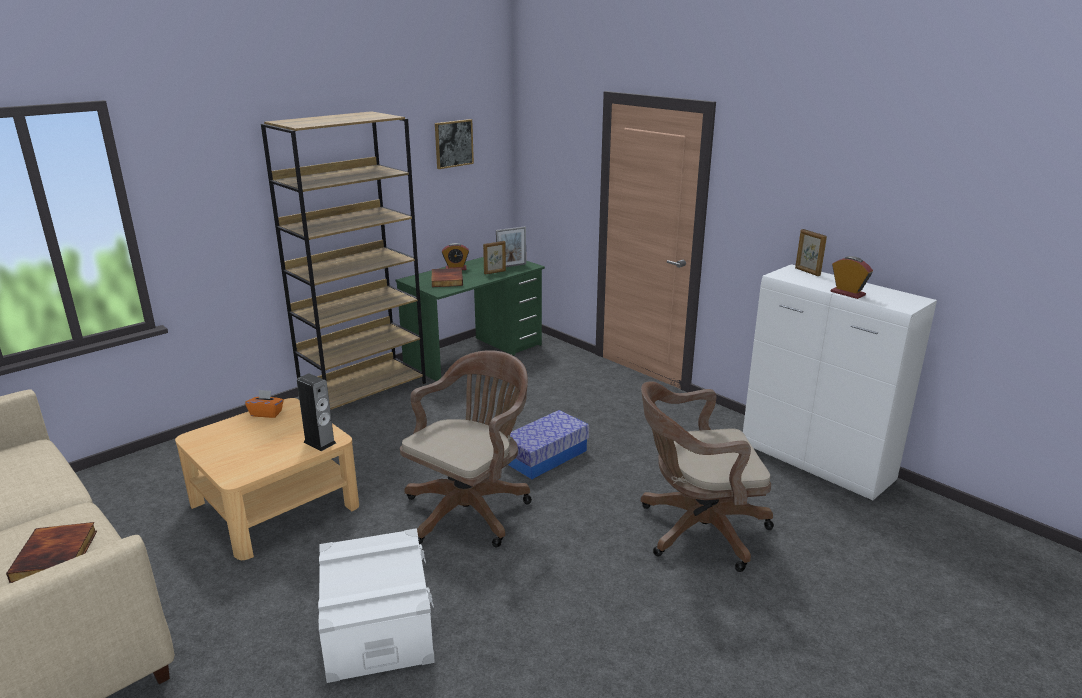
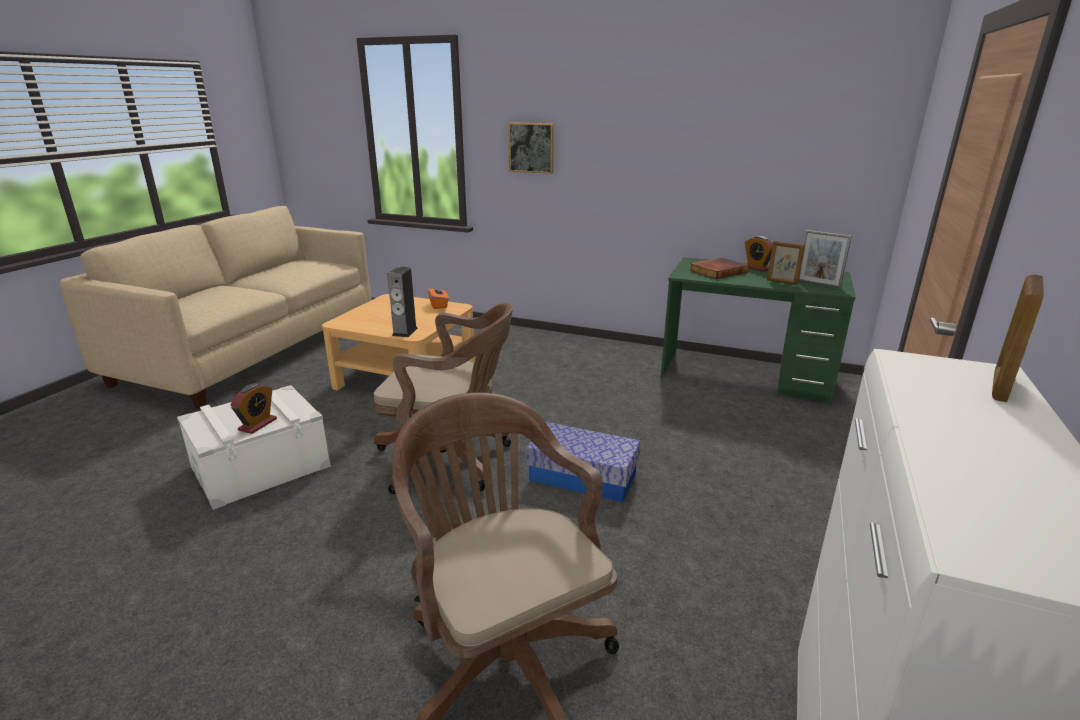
camera: 65 degrees right, 0 degrees up
(57, 556) = (207, 302): book -> none
(364, 390) = (605, 351): brown bookcase -> none
(453, 143) = (805, 113): picture -> picture (531, 147)
(847, 293) = (933, 446): alarm clock -> alarm clock (257, 424)

